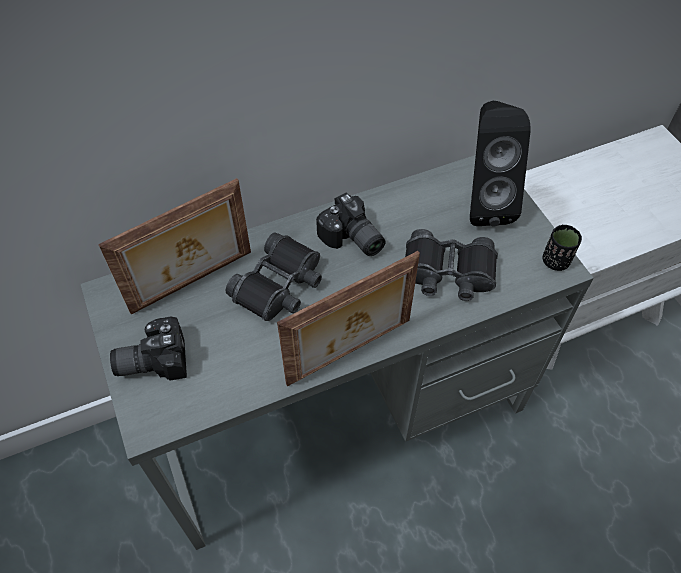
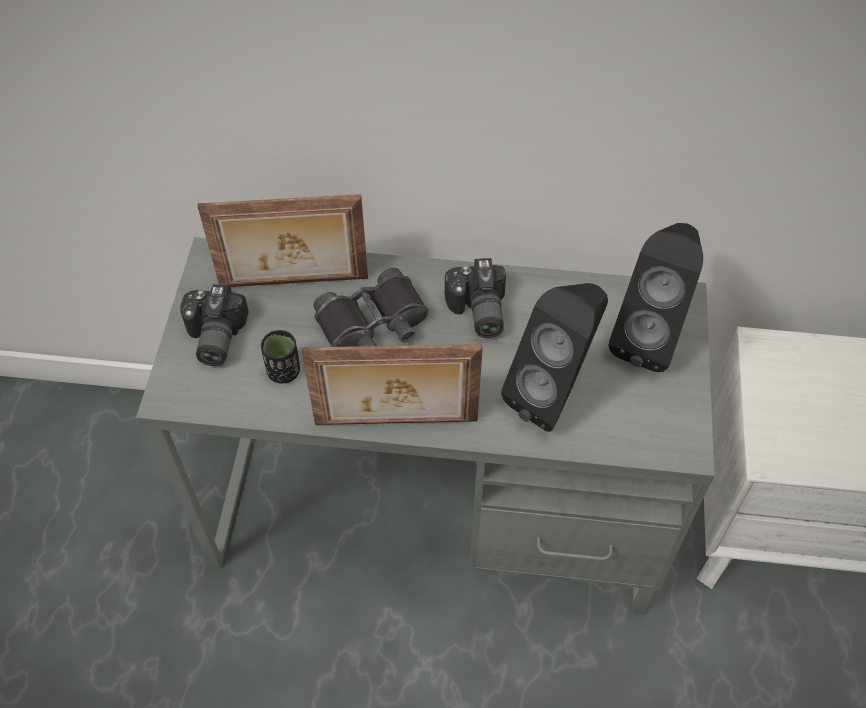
camera: 30 degrees right, 0 degrees up
(152, 358) = (212, 338): camera -> camera turned 105 degrees counterclockwise
(448, 273) = (553, 393): black binoculars -> black speaker
(555, 261) = (683, 437): black cup -> black cup (284, 371)

